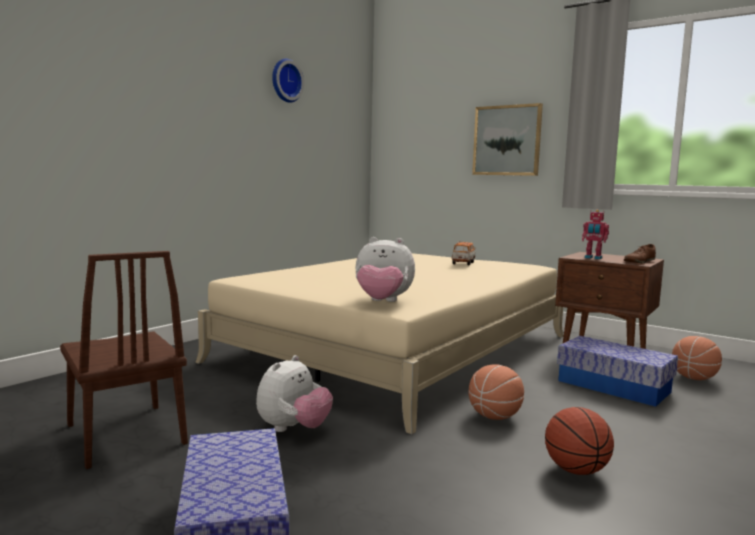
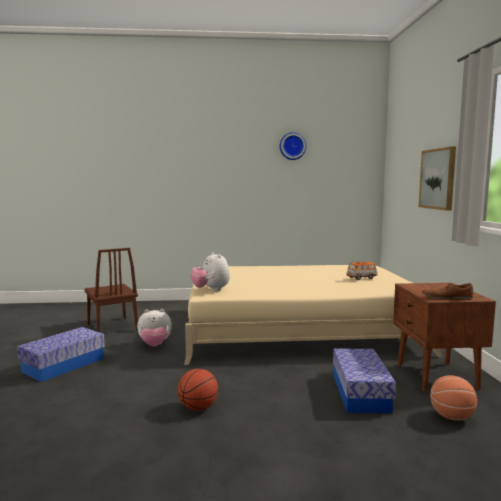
camera: 50 degrees right, 0 degrees up
(125, 434) = (112, 327): brown chair -> brown chair turned 45 degrees counterclockwise
(494, 417) = (237, 374): basketball -> none
(593, 258) = (422, 288): toy robot -> none

